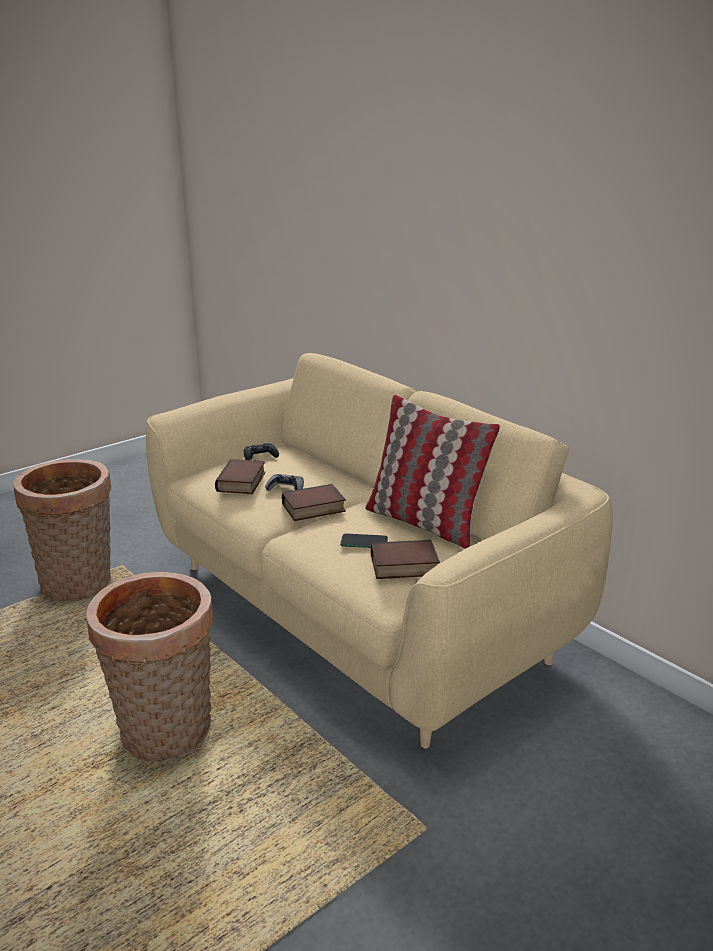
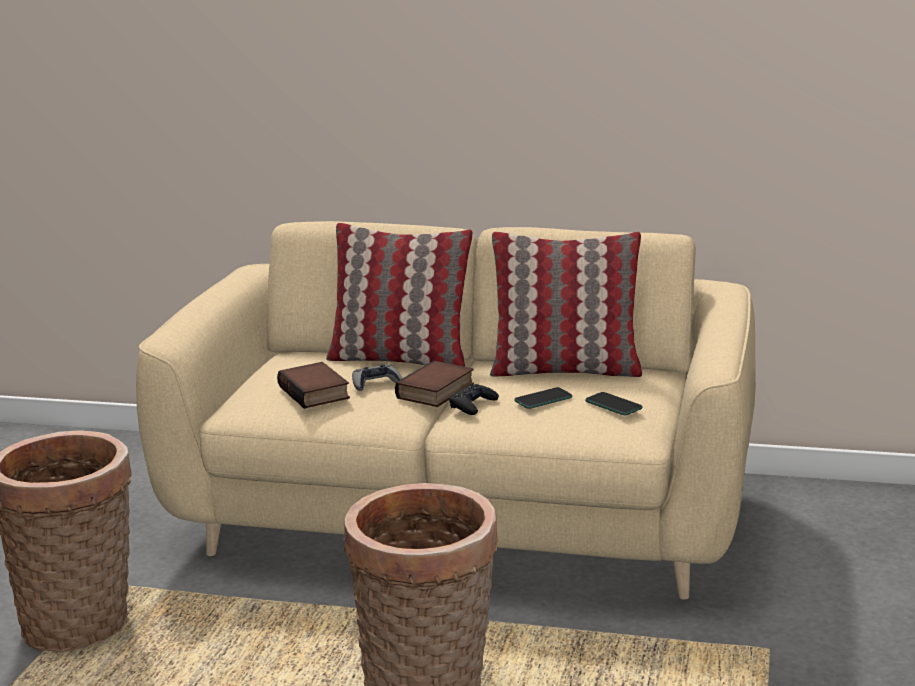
camera: 35 degrees left, 5 degrees down
(260, 456) = (285, 366): black game controller -> black game controller (473, 405)
(337, 474) = (400, 359): none -> pillow
(403, 567) = (613, 405): book -> phone

